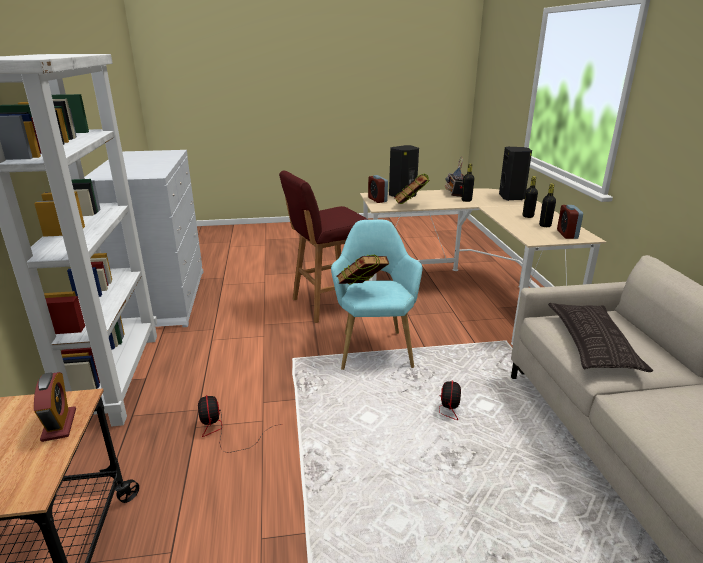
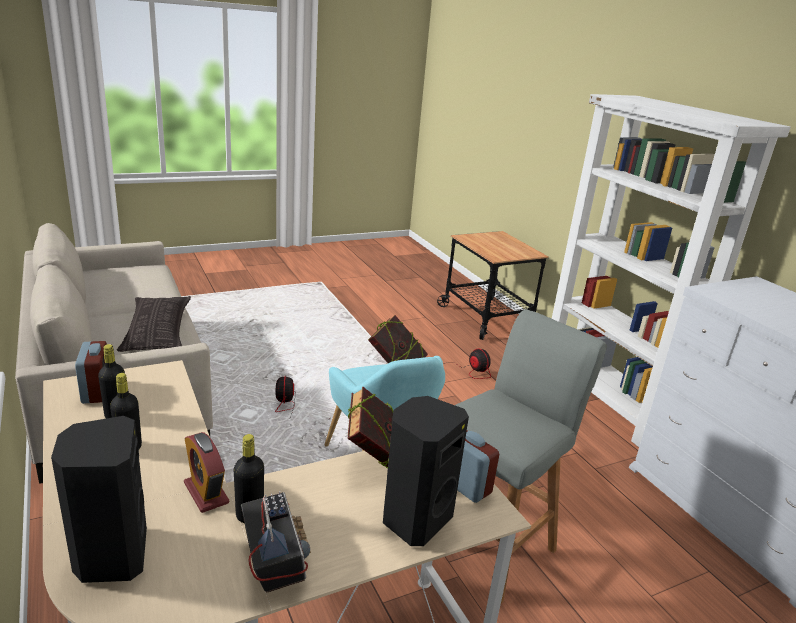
camera: 160 degrees right, 0 degrees up
(59, 425) = (488, 250): alarm clock -> alarm clock (206, 493)
(327, 304) = (491, 545): red stool -> grey stool

